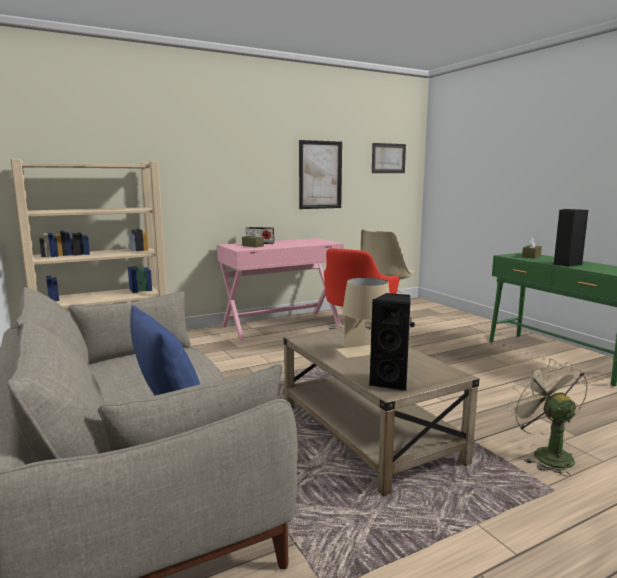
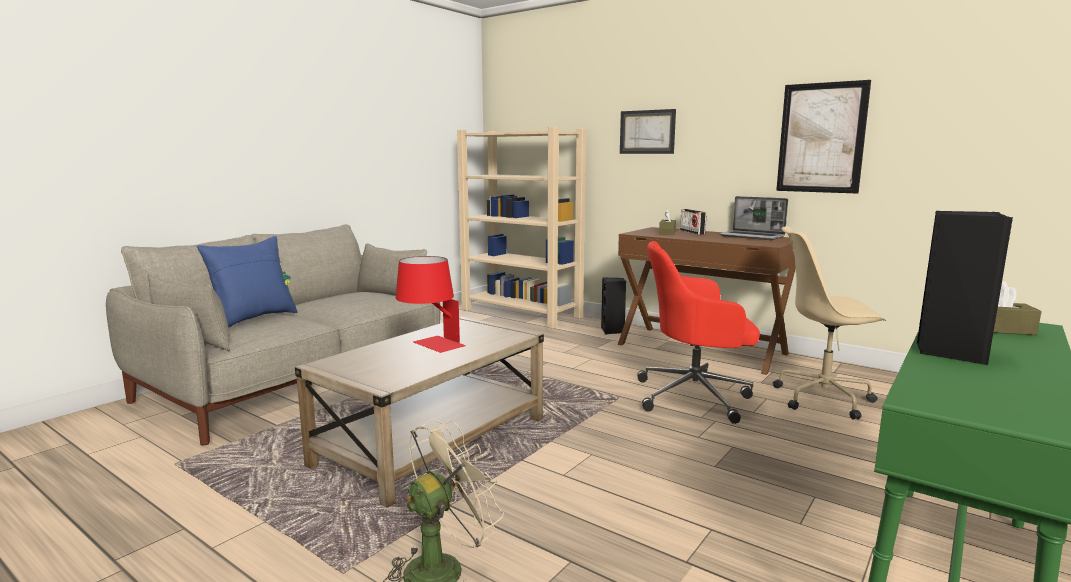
camera: 65 degrees right, 0 degrees up
(281, 325) = (701, 349): pink desk -> brown desk
(299, 240) = (753, 236): none -> laptop
(364, 354) = (430, 346): beige table lamp -> red table lamp
(388, 158) = (992, 102): picture -> picture (647, 132)
(391, 382) = (346, 363): black speaker -> black speaker (612, 331)

